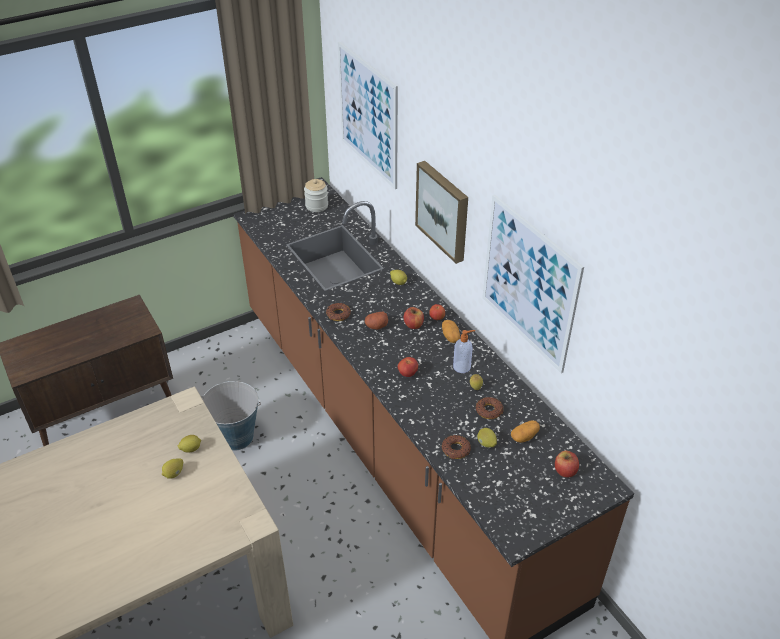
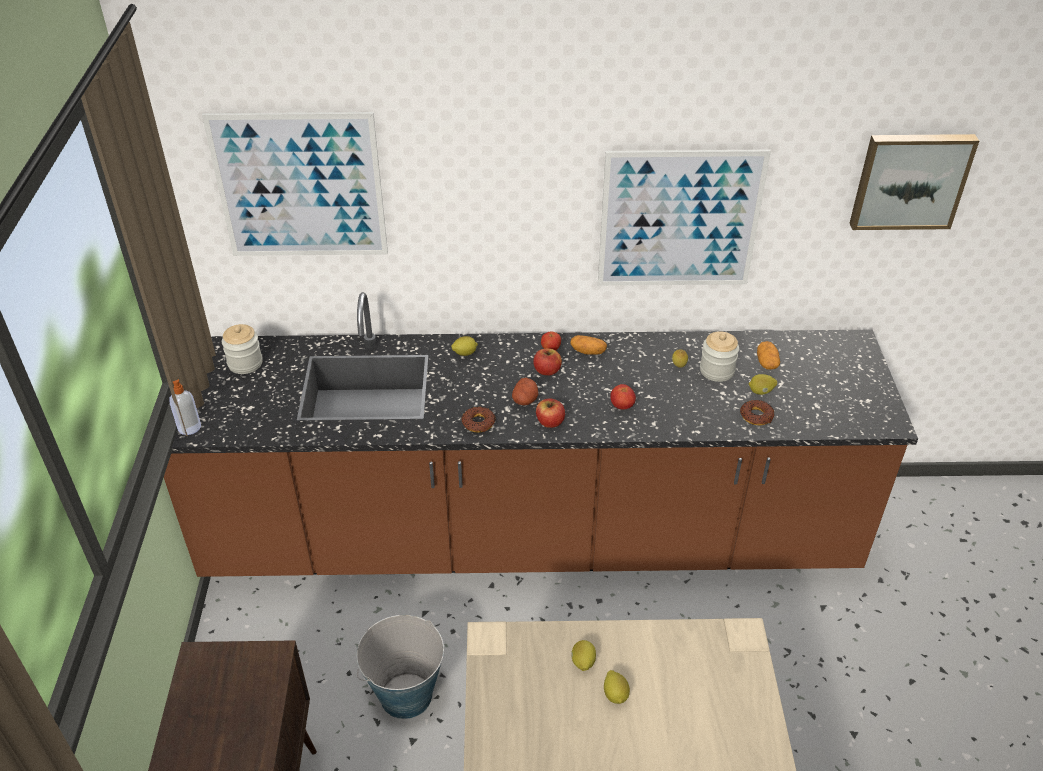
camera: 60 degrees left, 0 degrees up
(444, 210) = (502, 224): picture -> picture (910, 180)
(462, 367) = (641, 362): soap dispenser -> soap dispenser (190, 426)
(489, 410) = (717, 370): donut -> jar
(565, 471) = (825, 357): apple -> apple (550, 422)

